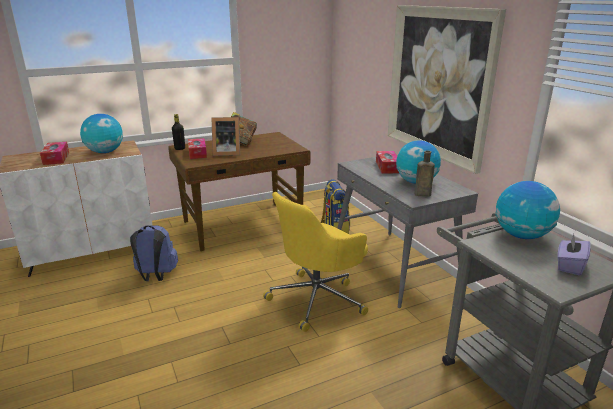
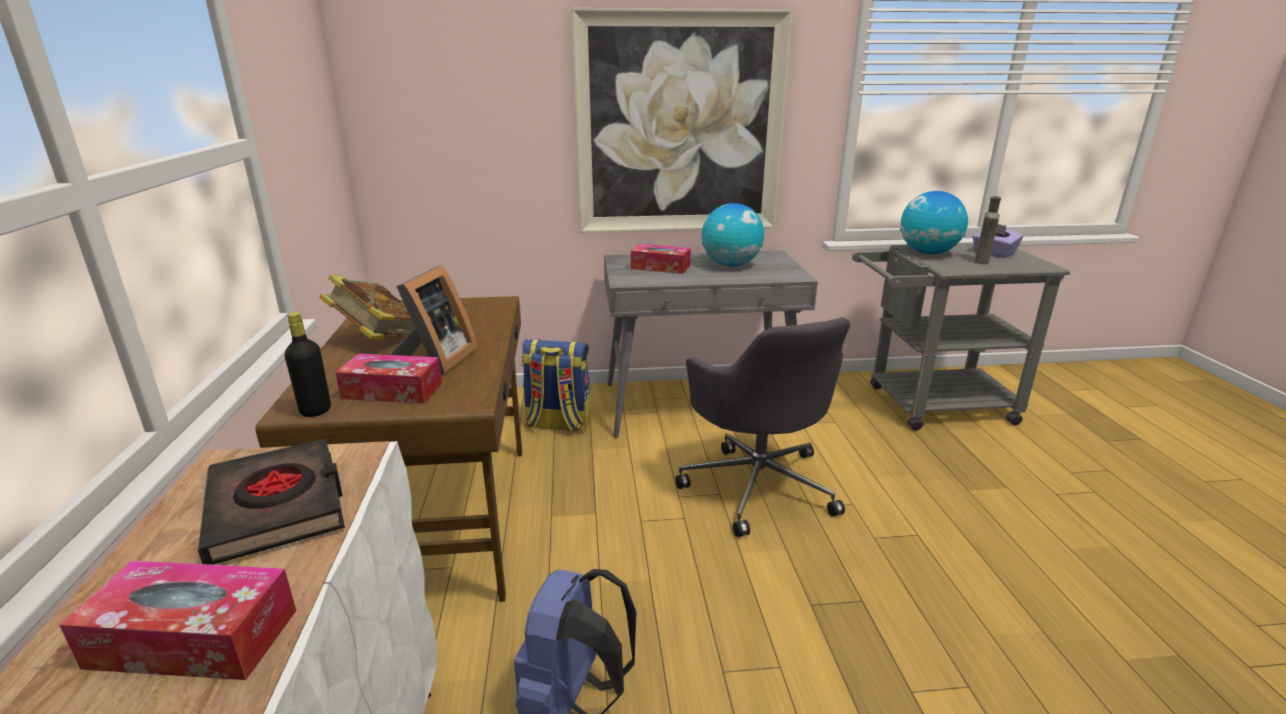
camera: 70 degrees left, 0 degrees up
(105, 152) = (277, 506): globe -> black book
(317, 299) = (758, 484): yellow office chair -> grey office chair
(421, 194) = (775, 270): brown bottle -> brown bottle (981, 261)

